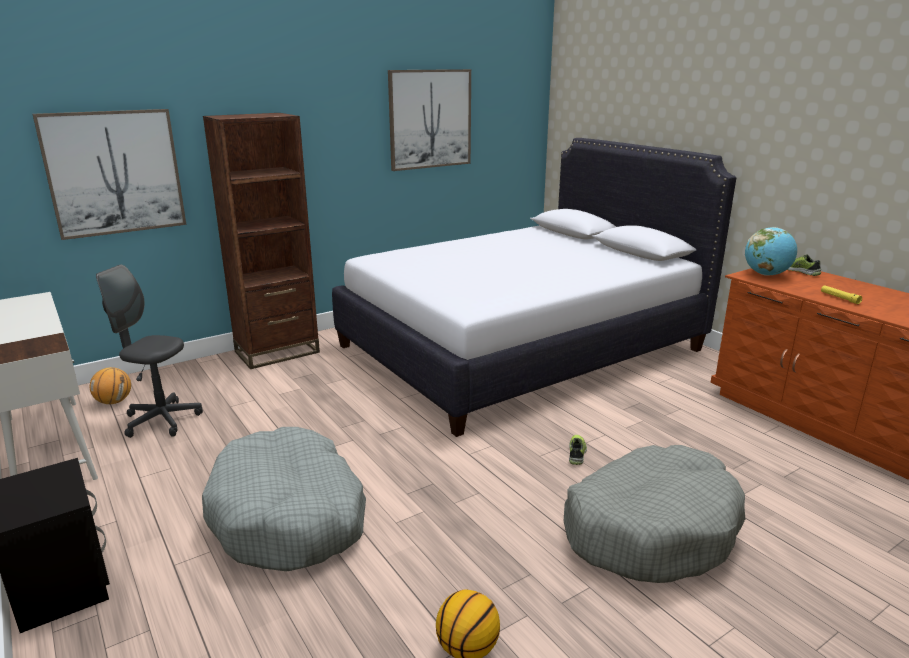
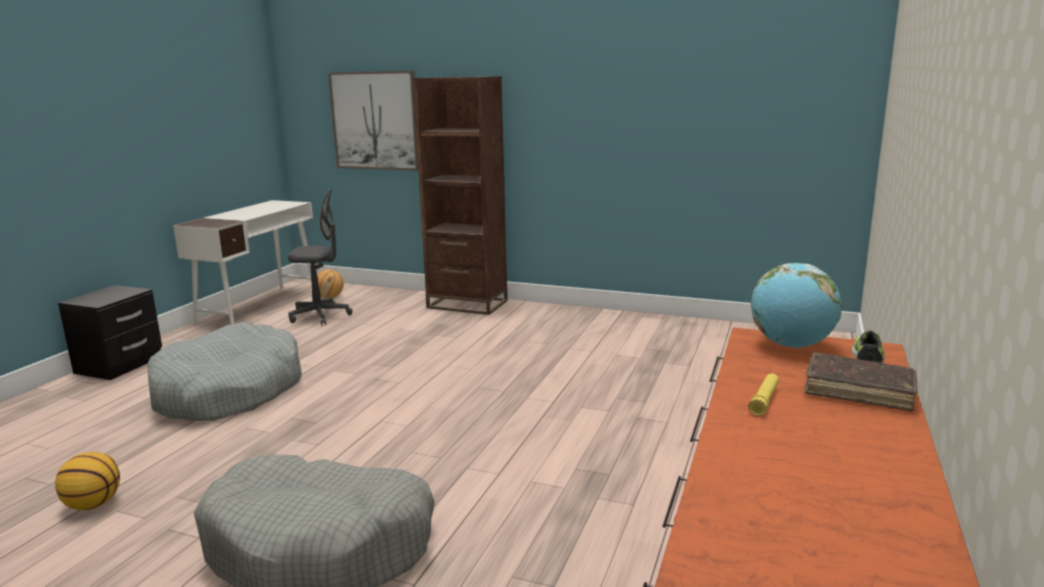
camera: 55 degrees right, 5 degrees down
(162, 420) = (320, 316): grey office chair -> grey office chair turned 105 degrees clockwise
(430, 119) = (677, 89): picture -> none
(520, 347) = (642, 377): white bed -> none
(577, 453) = (438, 469): shoe -> none
(837, 283) = (858, 391): none -> brown book

